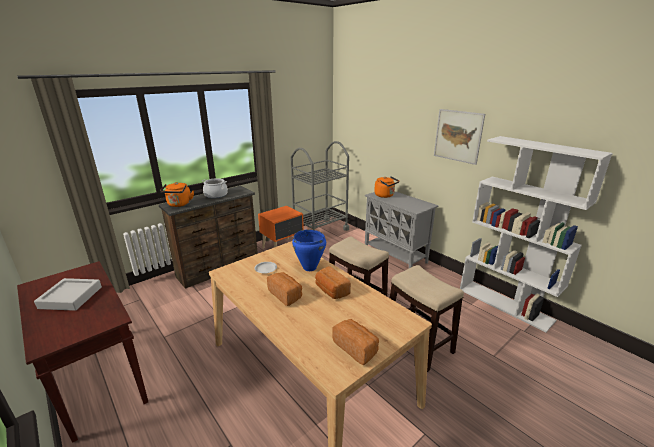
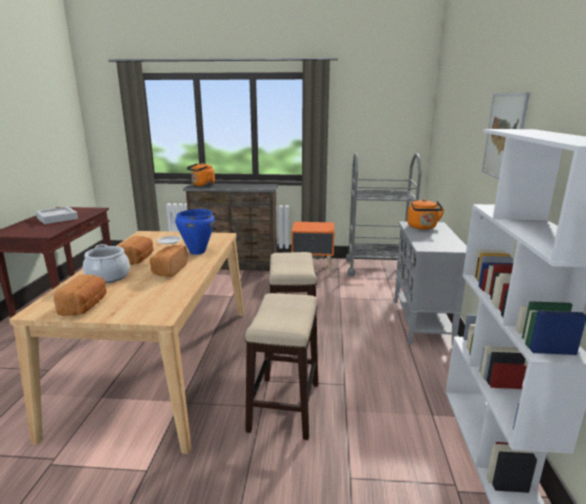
camera: 45 degrees right, 5 degrees down
(216, 195) = (241, 185): cooking pot -> cooking pot (108, 277)

